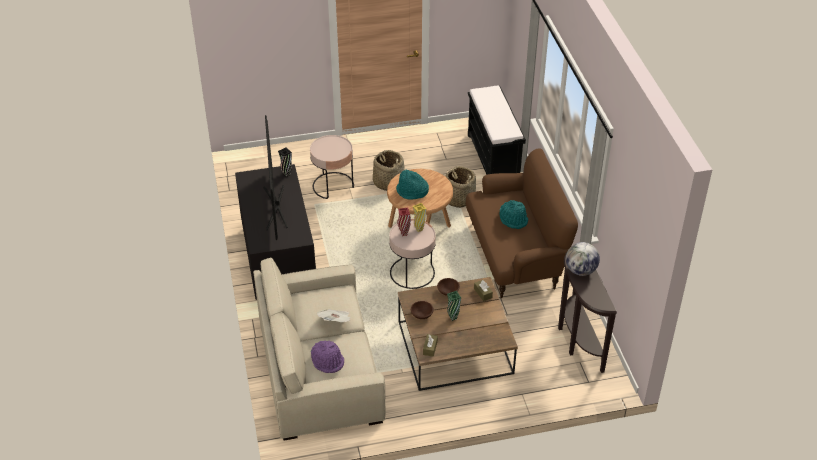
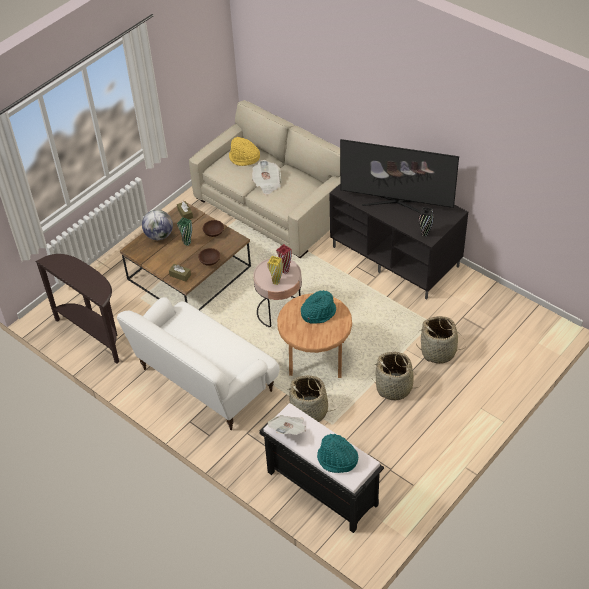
camera: 145 degrees right, 5 degrees up
(275, 207) = (396, 203): television -> television turned 150 degrees clockwise
(328, 361) = (244, 158): purple hat -> yellow hat
(333, 186) = (438, 351): pink side table -> basket
(508, 127) = (289, 430): none -> newspaper
(513, 219) = (207, 353): turquoise hat -> turquoise hat (337, 460)
(515, 255) = (205, 382): brown sofa -> white sofa
(581, 270) = (86, 278): globe -> globe (159, 235)

